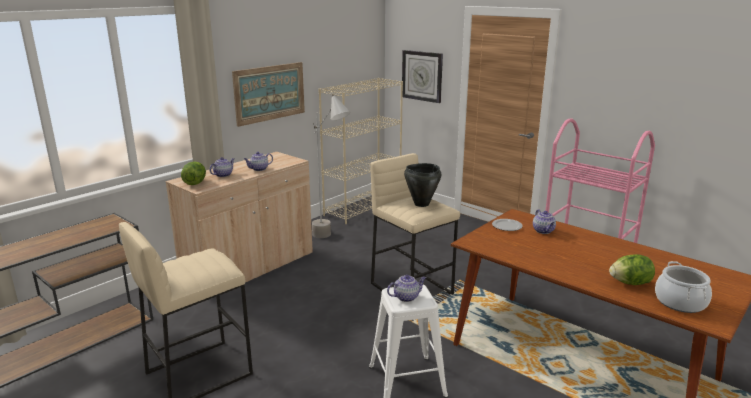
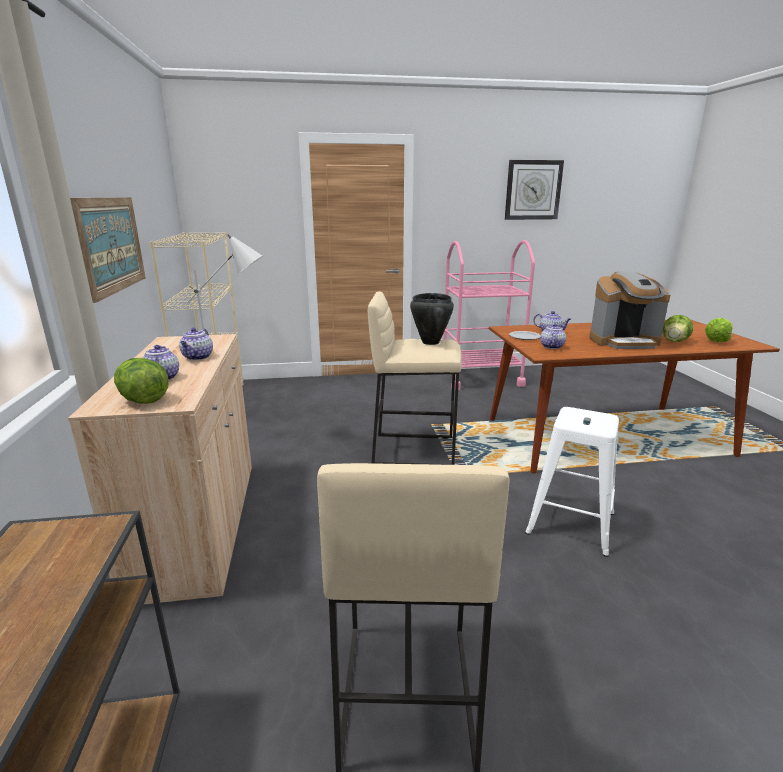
camera: 50 degrees left, 0 degrees up
(406, 297) = (587, 421): teapot -> teapot (551, 346)
(422, 76) = (246, 224): wall clock -> wall clock (533, 190)
(576, 262) = (624, 342): none -> coffee machine
(680, 302) = (716, 341): cooking pot -> lettuce

